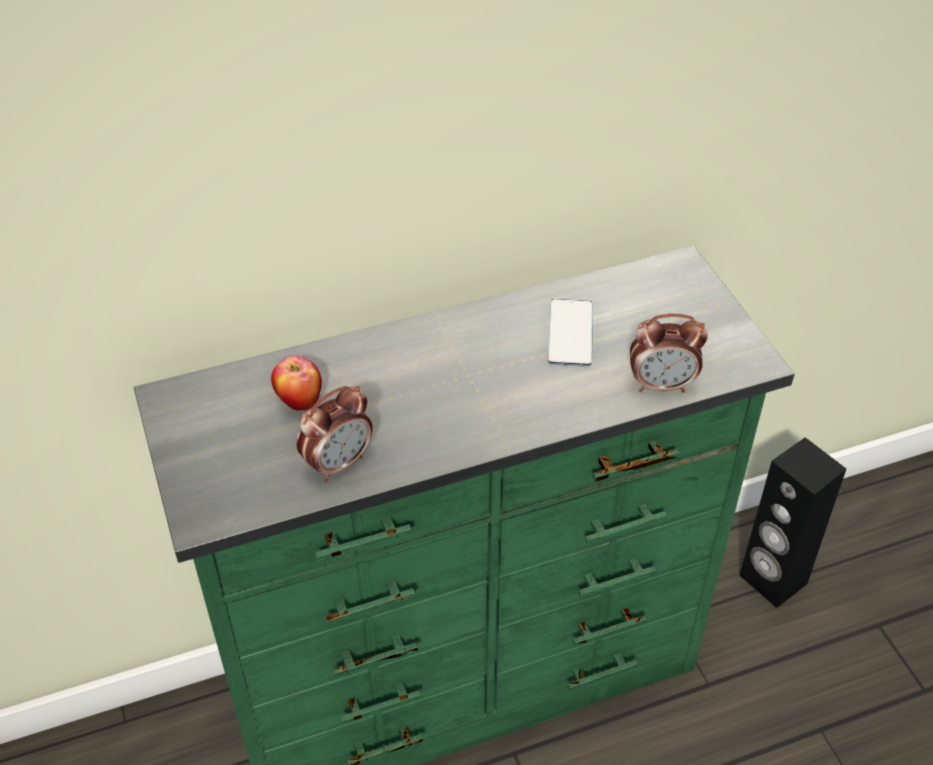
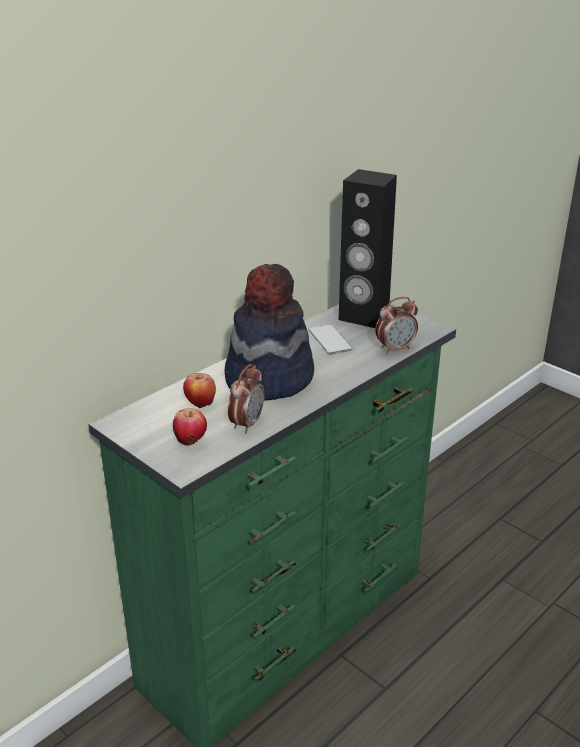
camera: 25 degrees left, 15 degrees down
(242, 469) = (191, 441): none -> apple
(426, 383) = (268, 378): none -> hat
(772, 580) = (432, 515): black speaker -> black speaker (363, 316)

